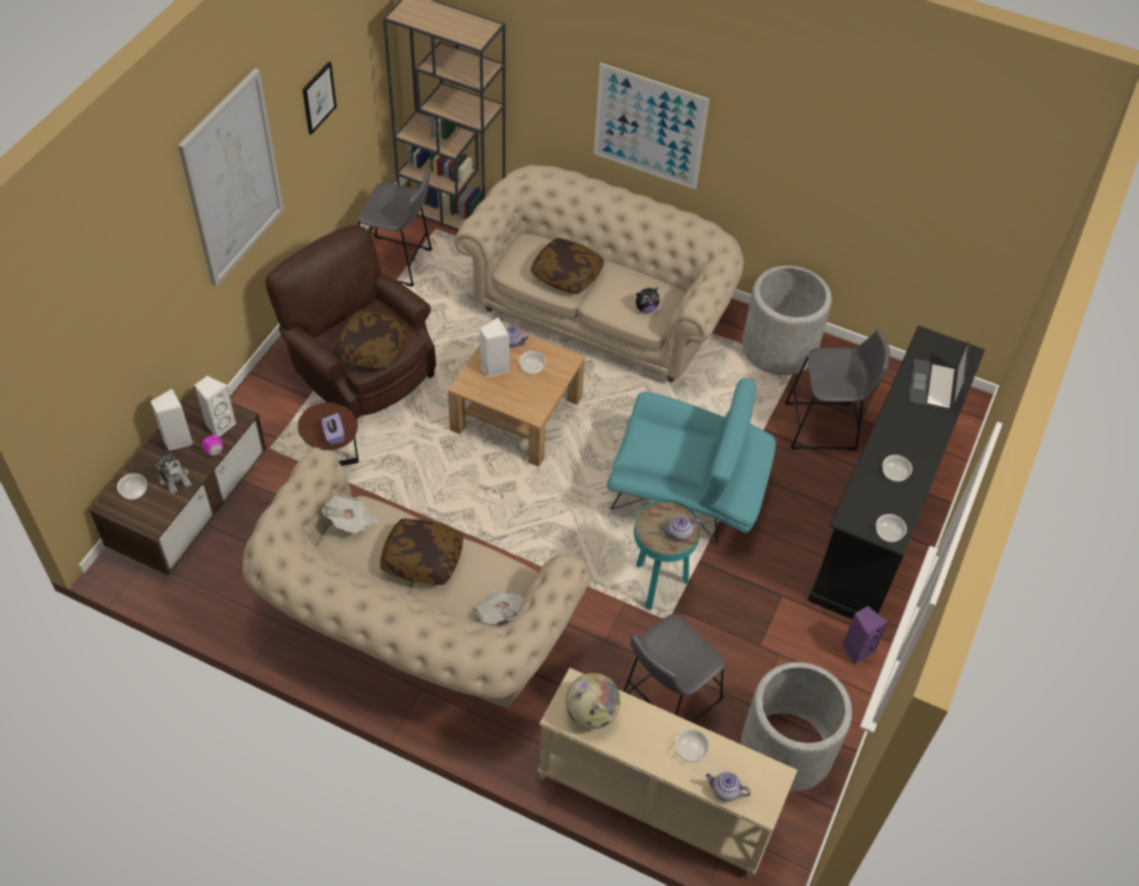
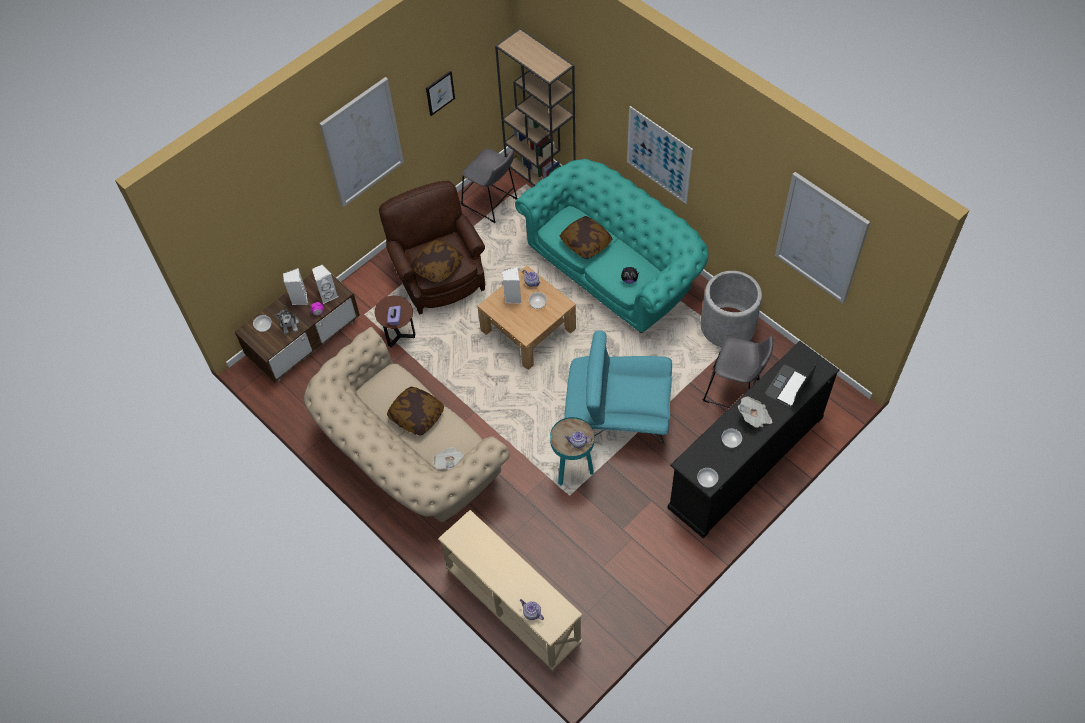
camera: 25 degrees right, 5 degrees up
(351, 521) = (383, 379): newspaper -> newspaper (754, 417)
(591, 713) = (471, 541): globe -> none
(601, 309) = (615, 268): beige sofa -> turquoise sofa
(667, 701) = (546, 547): grey stool -> none
(687, 493) = (618, 413): turquoise armchair -> turquoise armchair turned 150 degrees clockwise
(690, 750) = (521, 582): bowl -> none
(786, 749) = (610, 600): grey planter -> none
(856, 650) = (685, 550): purple speaker -> none
(927, 173) = (821, 238): none -> picture

